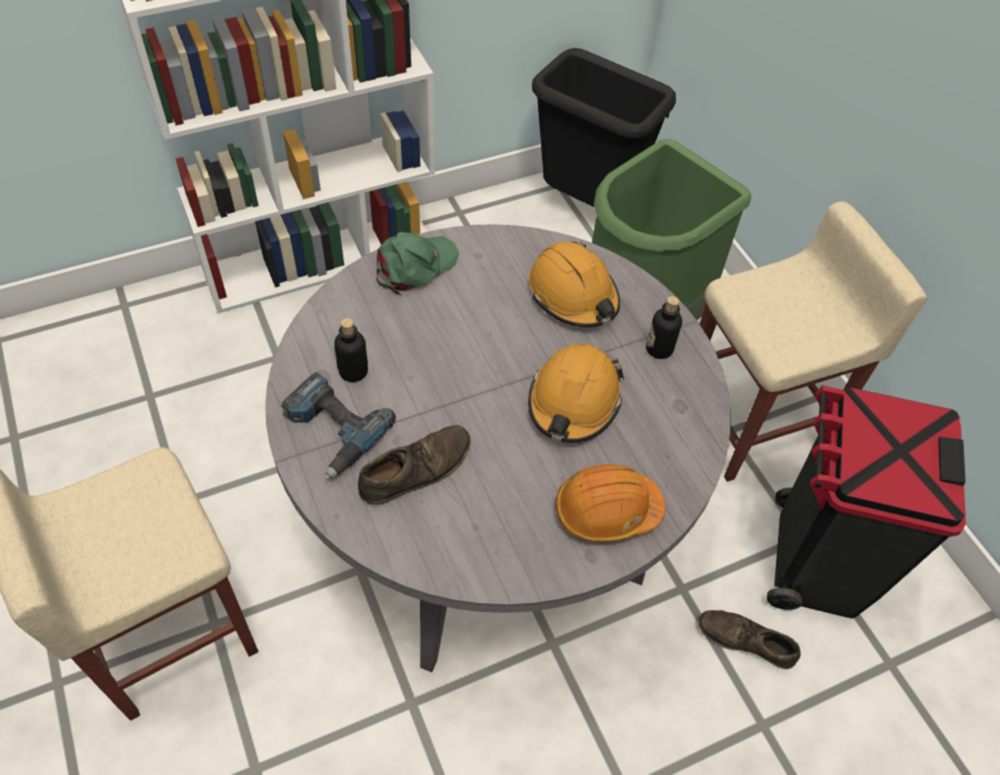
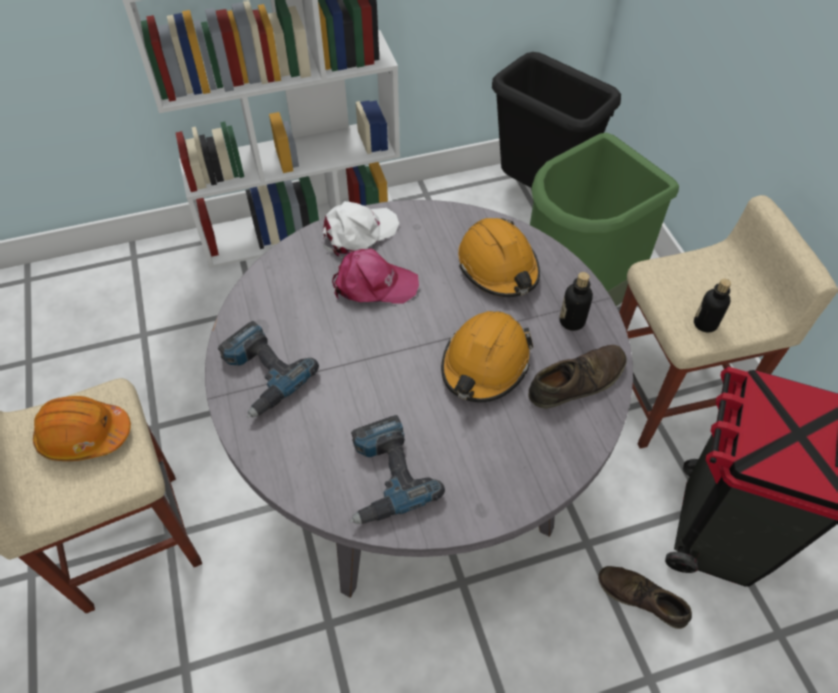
camera: 10 degrees right, 0 degrees up
(353, 371) = (289, 323): bottle -> bottle (705, 324)
(415, 266) = (358, 233): green cap -> white cap
(416, 470) = (331, 416): brown shoe -> brown shoe (577, 381)
(440, 322) = (373, 284): none -> pink cap
(483, 529) = (383, 476): none -> power drill
(606, 511) = (502, 468): orange hard hat -> orange hard hat (84, 436)

